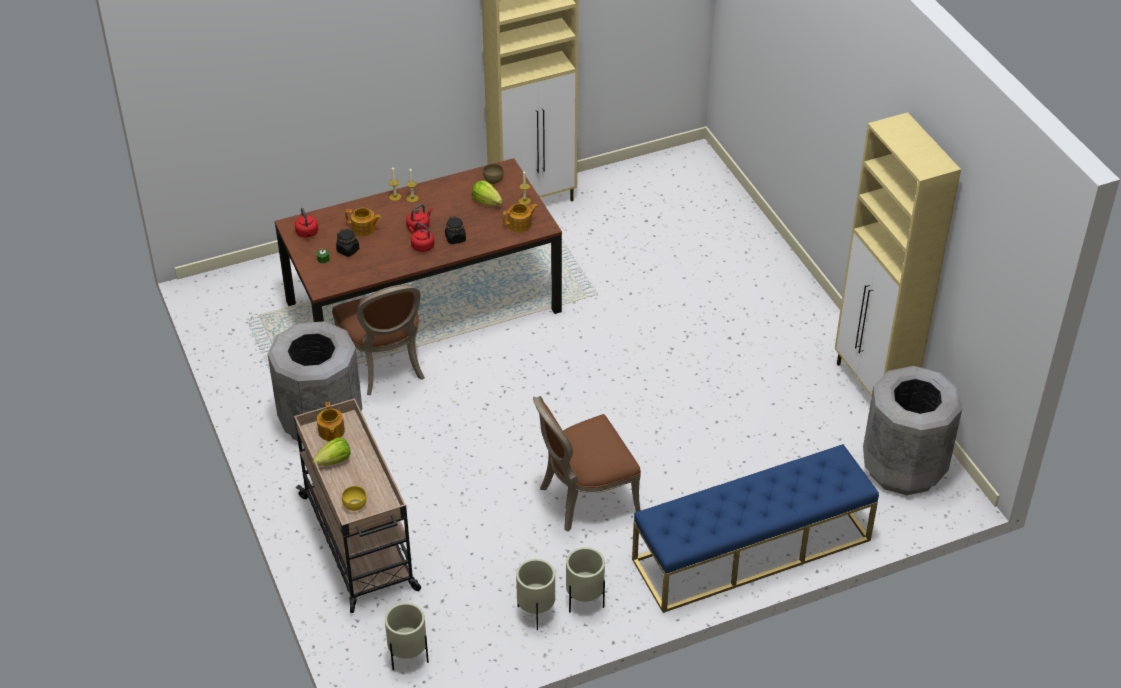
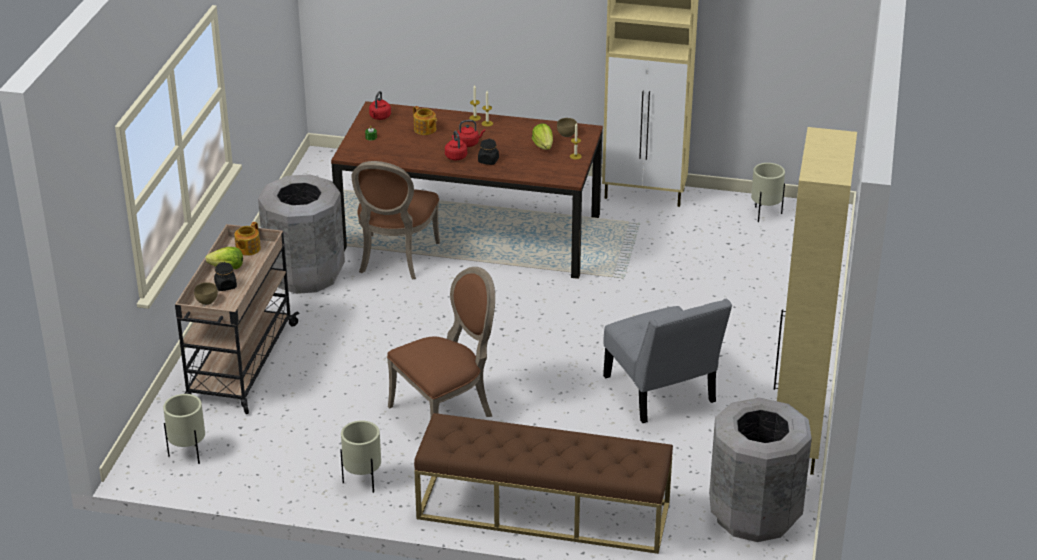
camera: 35 degrees right, 10 degrees down
(348, 250) = (396, 138): black jar -> black jar (226, 286)
(354, 505) = (206, 301): yellow bowl -> brown bowl
(520, 225) = (552, 170): teapot -> none
(535, 613) = (316, 471): beige planter -> beige planter (765, 214)
(584, 498) = (446, 412): brown chair -> brown chair turned 135 degrees clockwise
(733, 392) = (661, 393): none -> grey chair
(751, 550) = (543, 511): blue bench -> brown bench

